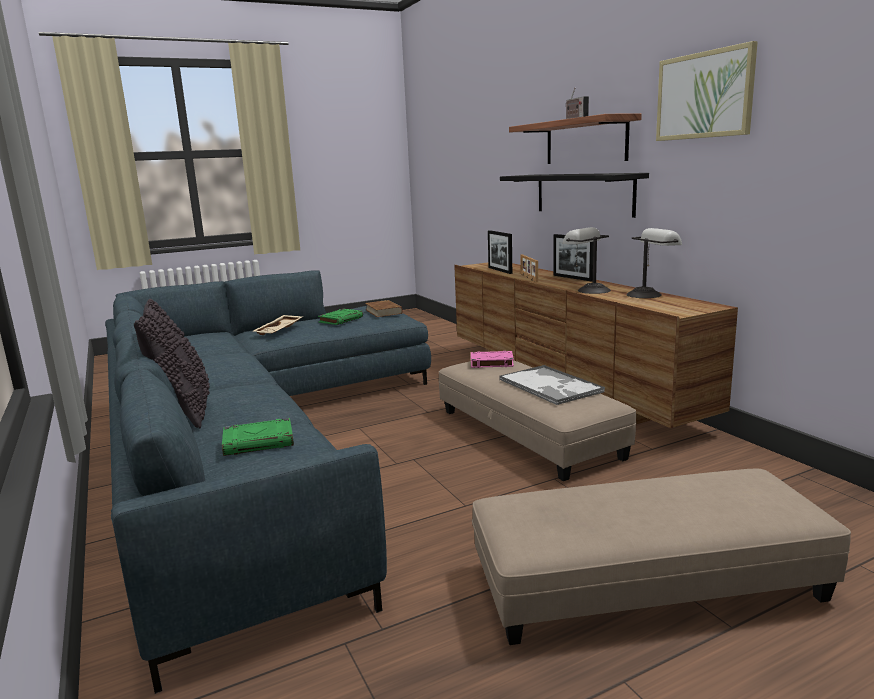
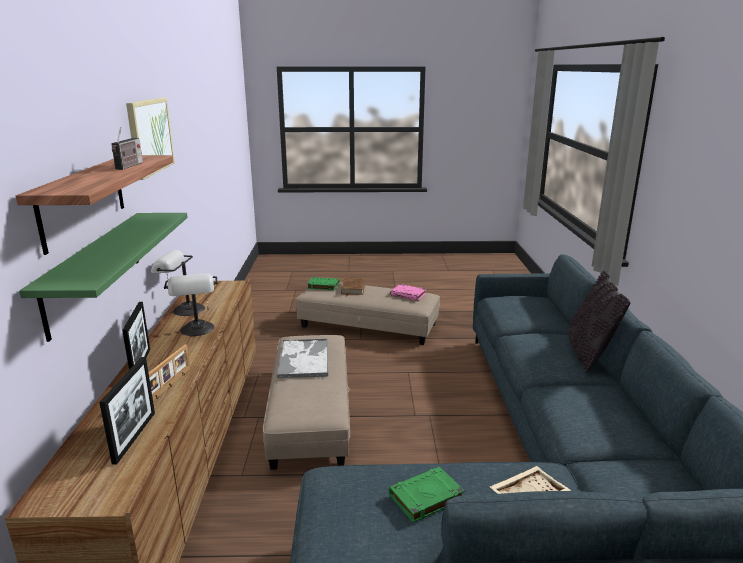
camera: 155 degrees left, 5 degrees up
(259, 442) = (529, 314): green book -> green book (322, 286)
(383, 311) = (341, 514): brown book -> brown book (353, 288)
(491, 363) = (302, 404): pink book -> pink book (408, 295)
(583, 194) = (95, 269): black shelf -> green shelf

